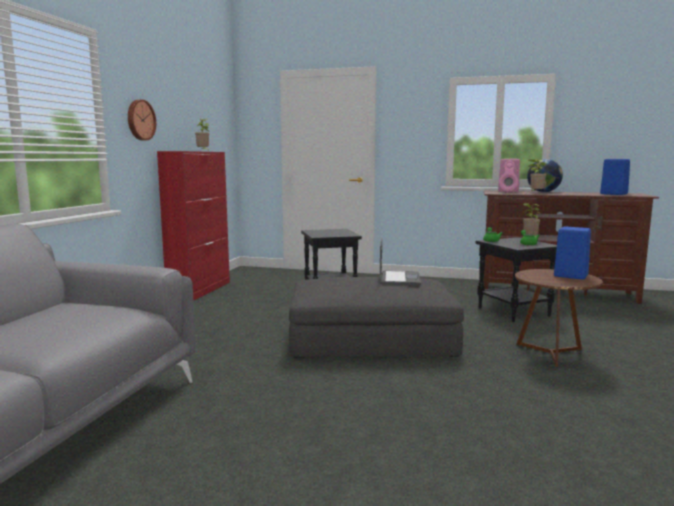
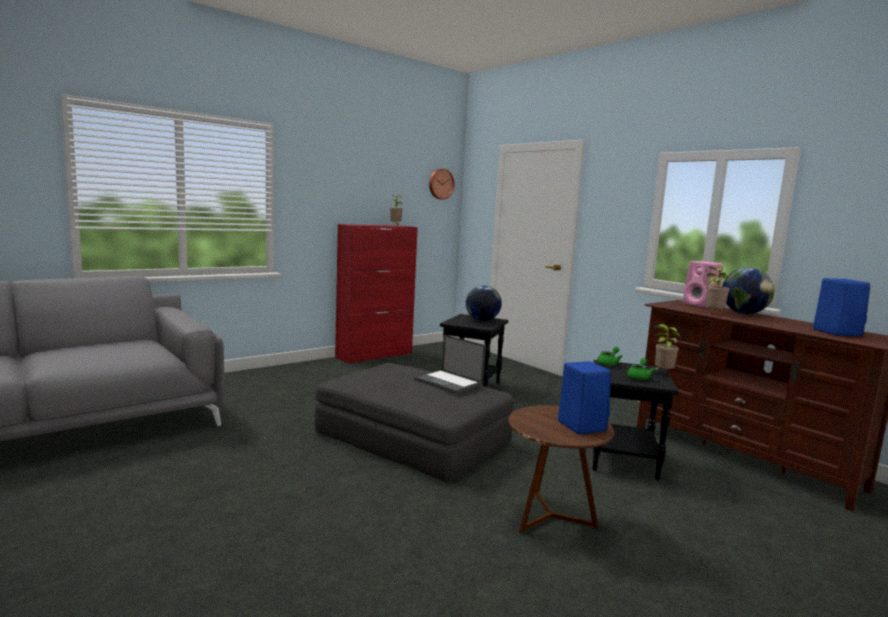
camera: 35 degrees right, 0 degrees up
(140, 120) = (319, 196): wall clock -> wall clock (440, 184)
(333, 231) = (482, 320): none -> globe
(399, 278) = (449, 382): laptop -> laptop turned 90 degrees clockwise

